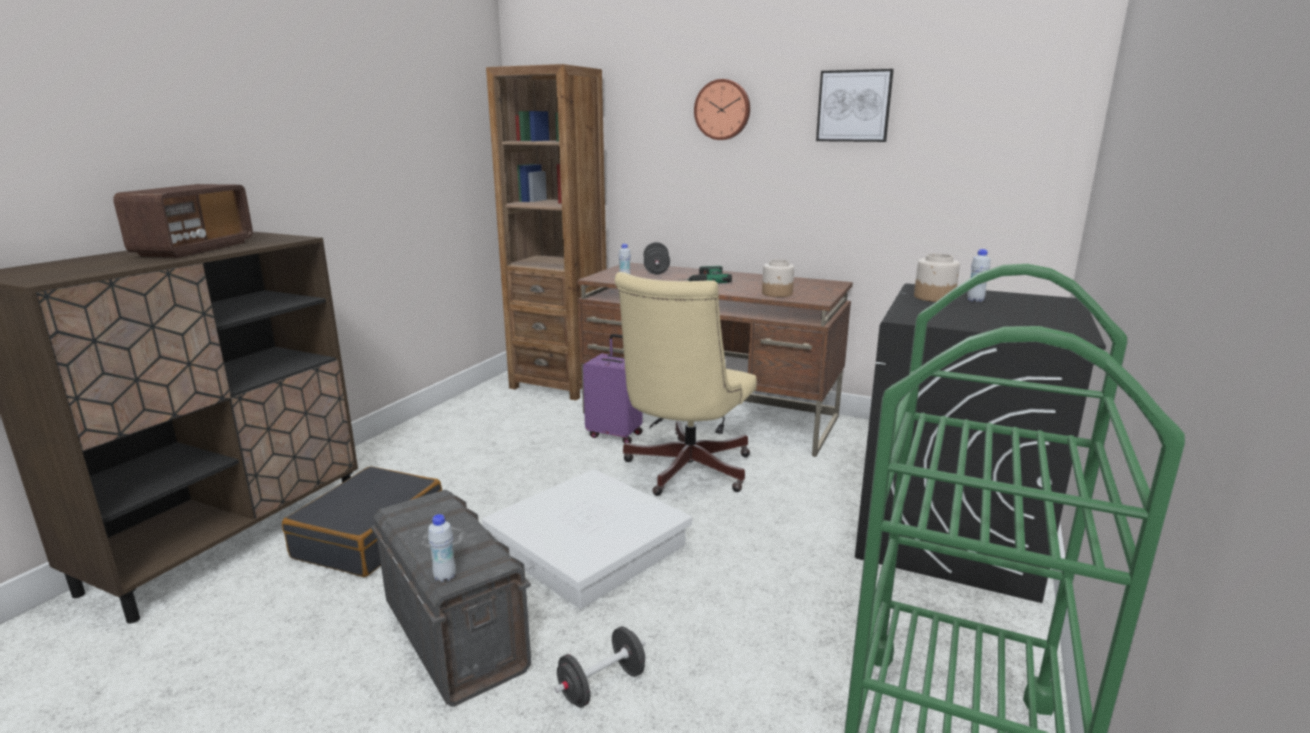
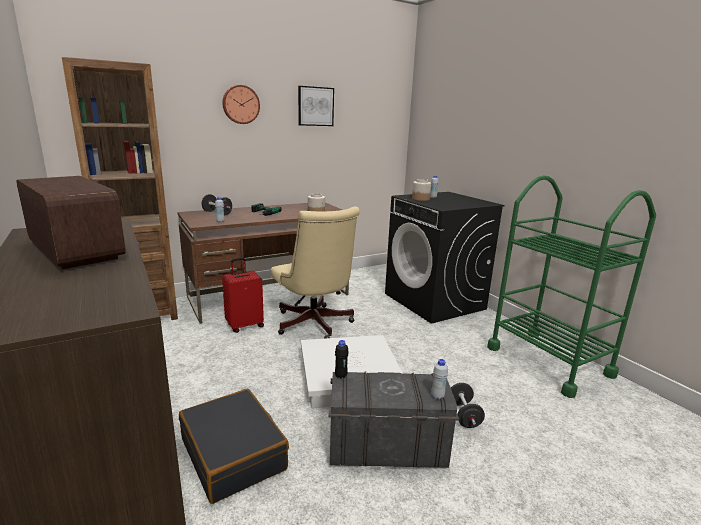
camera: 55 degrees left, 0 degrees up
(439, 496) = (341, 375): none -> black bottle
(615, 434) = (244, 325): purple suitcase -> red suitcase

